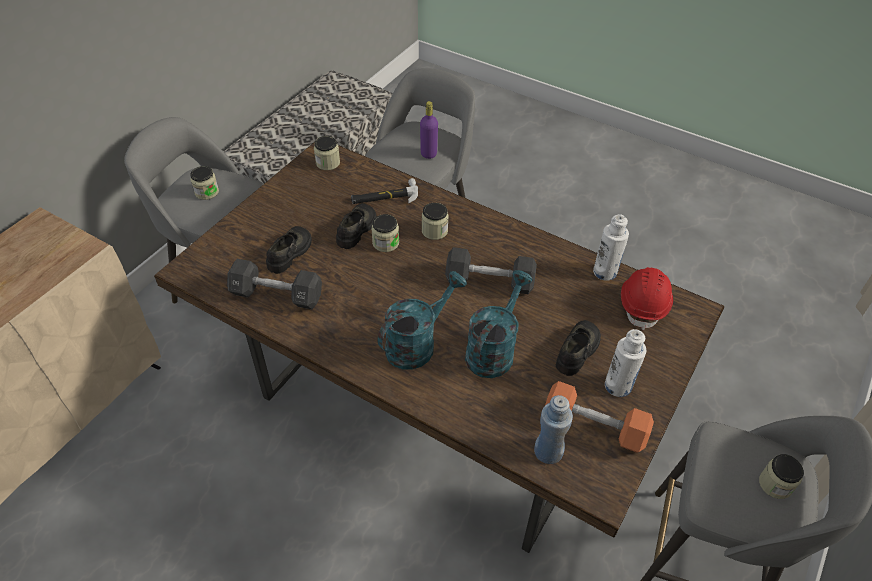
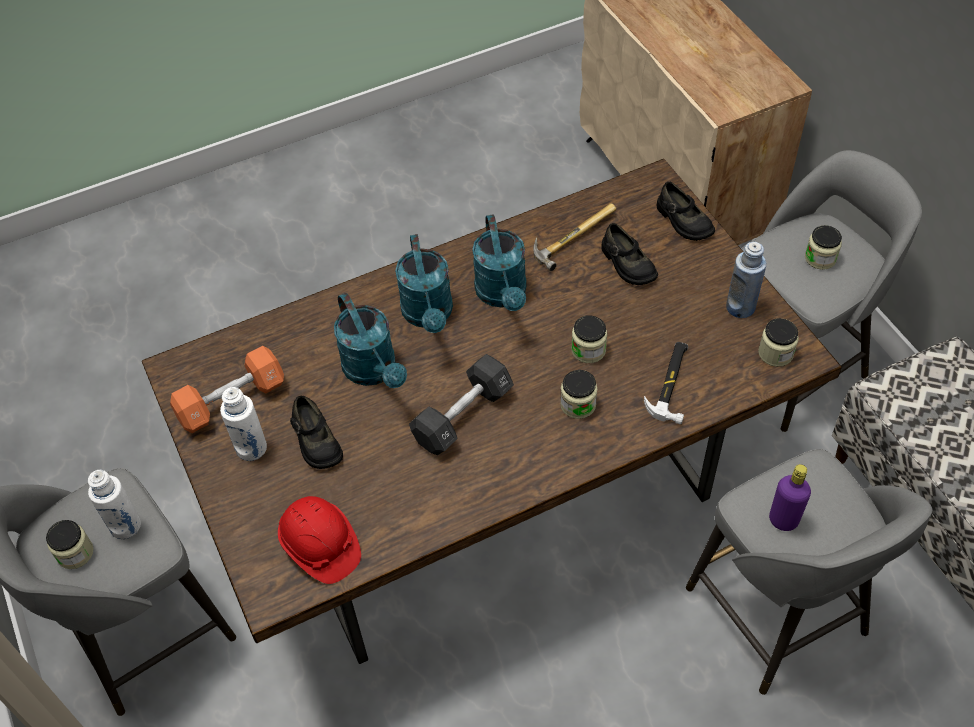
camera: 125 degrees right, 5 degrees up
(277, 295) = (571, 235): black dumbbell -> hammer
(357, 229) = (628, 333): black shoe -> black shoe (683, 221)
(366, 308) = (503, 295): none -> turquoise watering can
(548, 451) = (241, 352): blue bottle -> blue bottle (740, 307)
(605, 272) = (392, 540): white bottle -> white bottle (125, 526)

